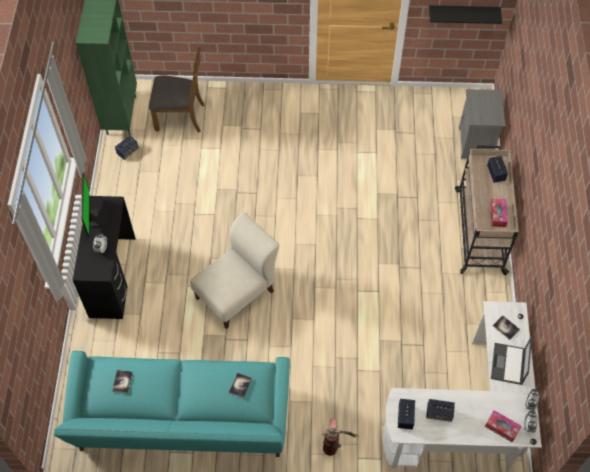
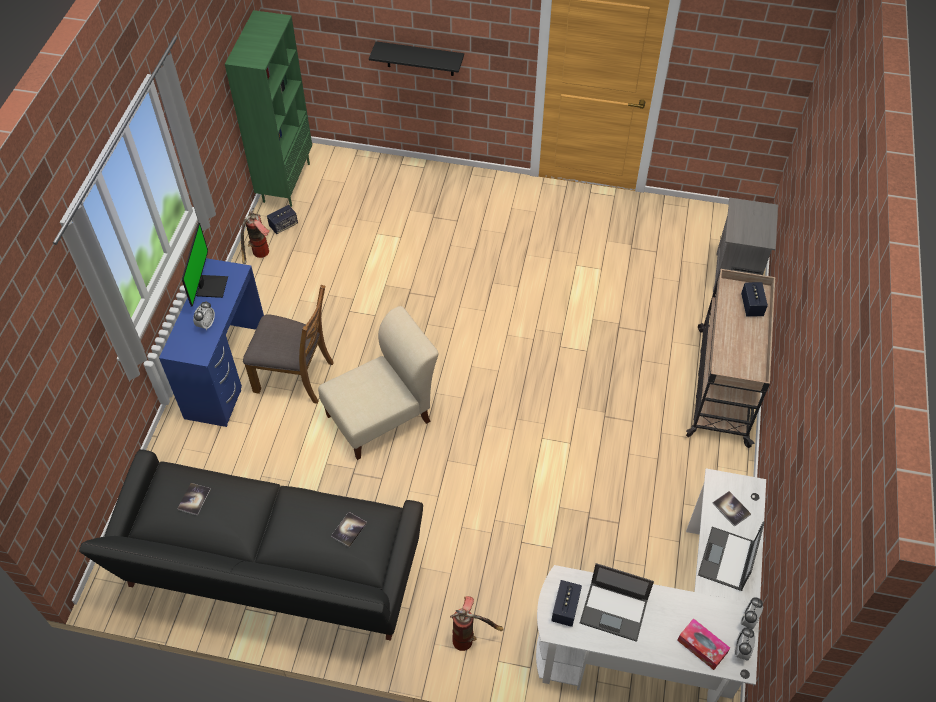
camera: 10 degrees right, 5 degrees down
(112, 277) = (226, 373): black desk -> blue desk
(115, 180) = (259, 256): none -> fire extinguisher
(180, 117) = (359, 193): brown chair -> brown chair (295, 376)
(182, 422) = (271, 572): turquoise sofa -> black sofa
(439, 413) = (614, 611): speaker -> laptop
(463, 14) = (737, 97): black shelf -> black shelf (420, 59)
(498, 215) = (745, 359): tissue box -> none

